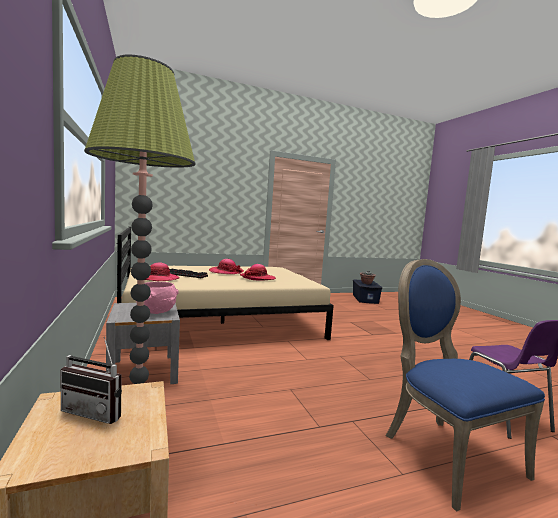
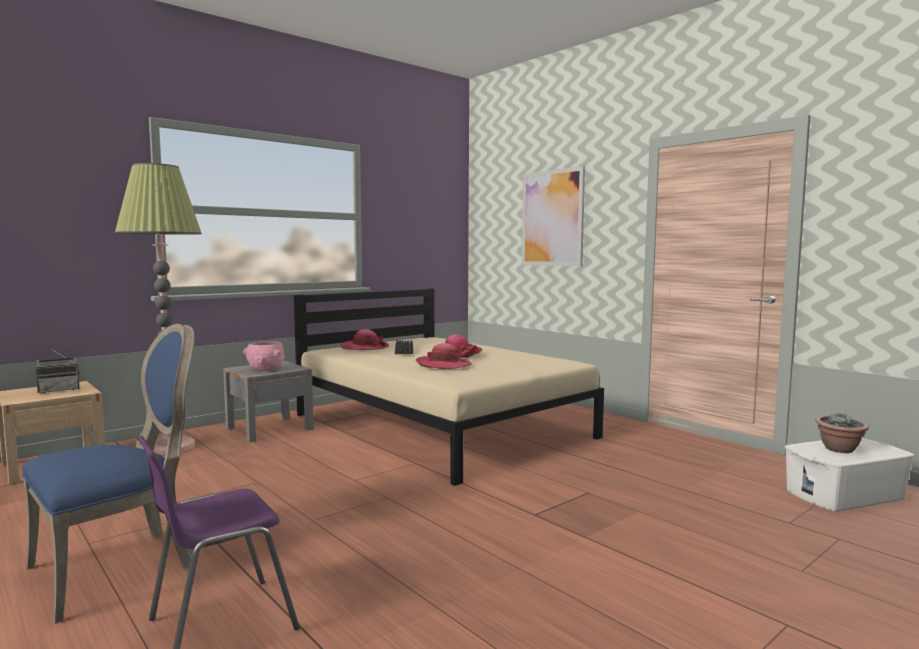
camera: 70 degrees right, 0 degrees up
(97, 411) = (59, 390): radio -> radio turned 120 degrees counterclockwise
(204, 182) = (552, 218): none -> picture
(365, 299) = (845, 495): blue storage box -> white storage box

